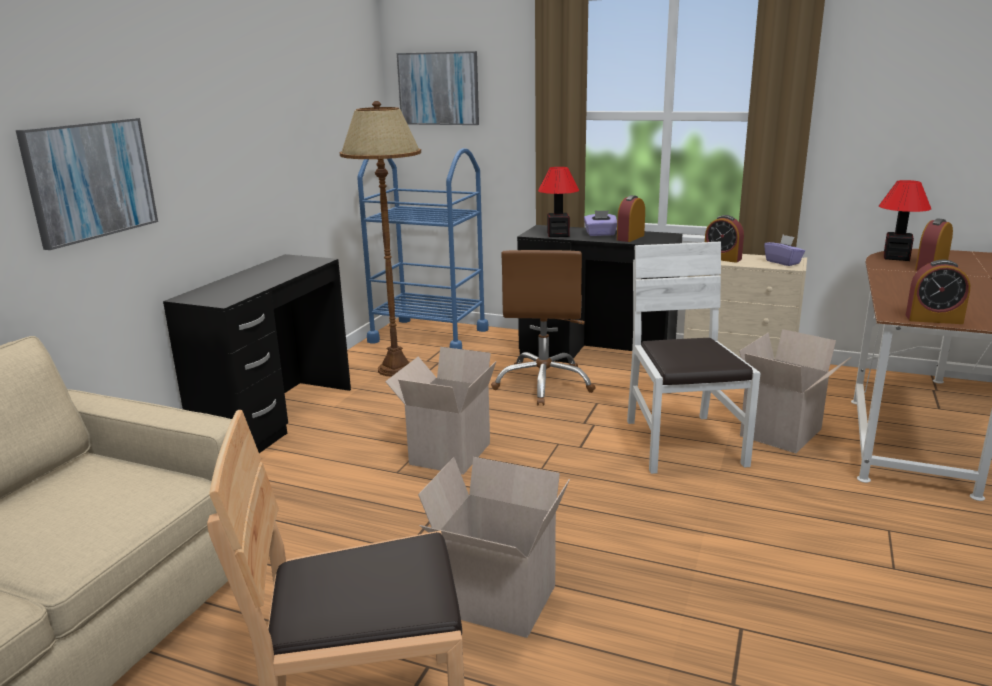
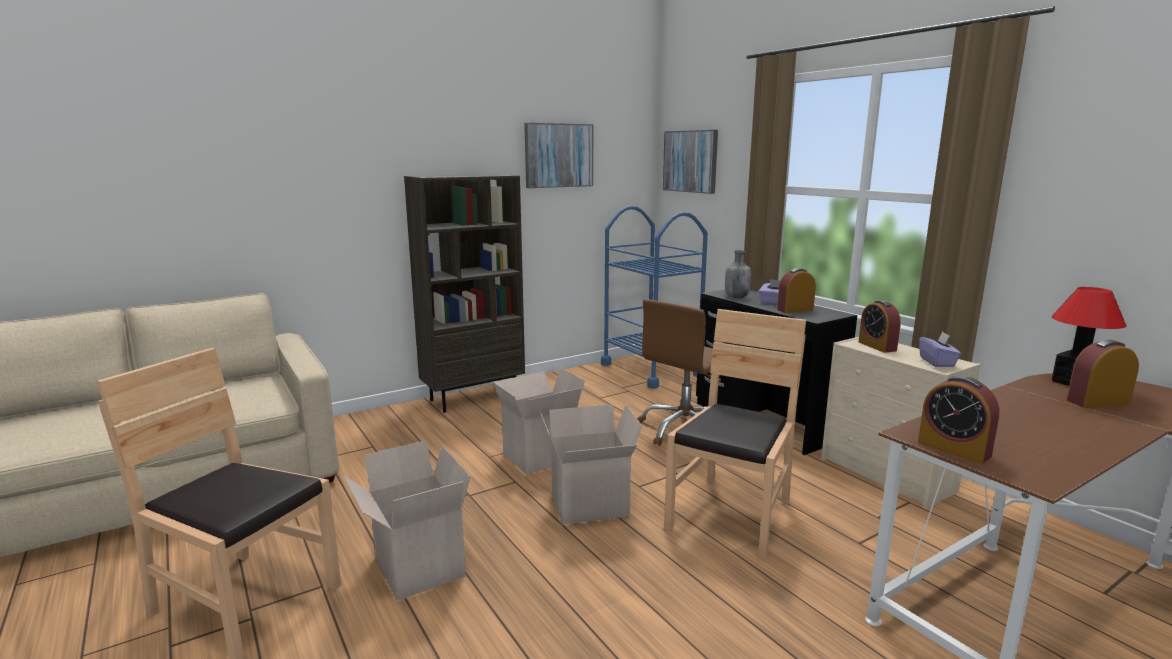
camera: 35 degrees right, 5 degrees down
(90, 180) = (345, 204): picture -> picture (558, 155)
(276, 418) = (474, 398): black desk -> brown bookcase
(396, 369) = (592, 387): brown floor lamp -> none
(557, 235) = (736, 297): table lamp -> grey bottle
(682, 443) = (731, 515): white chair -> brown chair
(783, 434) = (848, 544): cardboard box -> cardboard box (589, 506)

